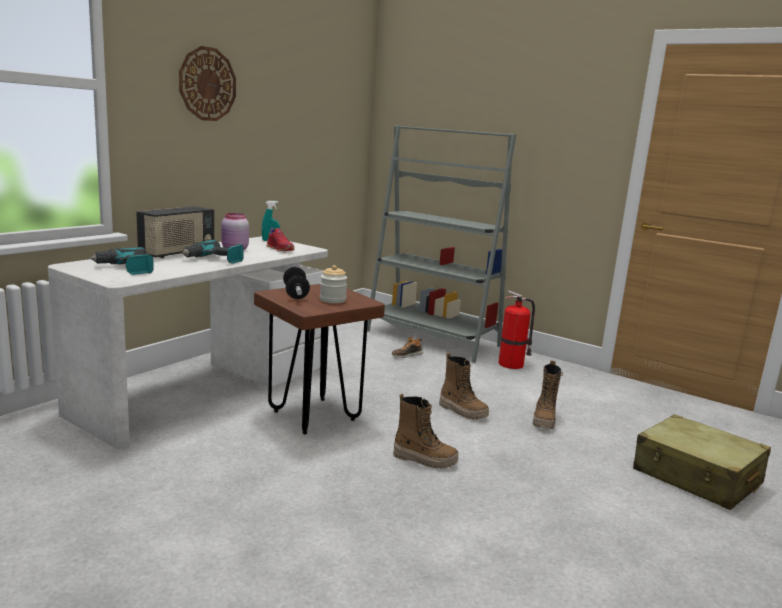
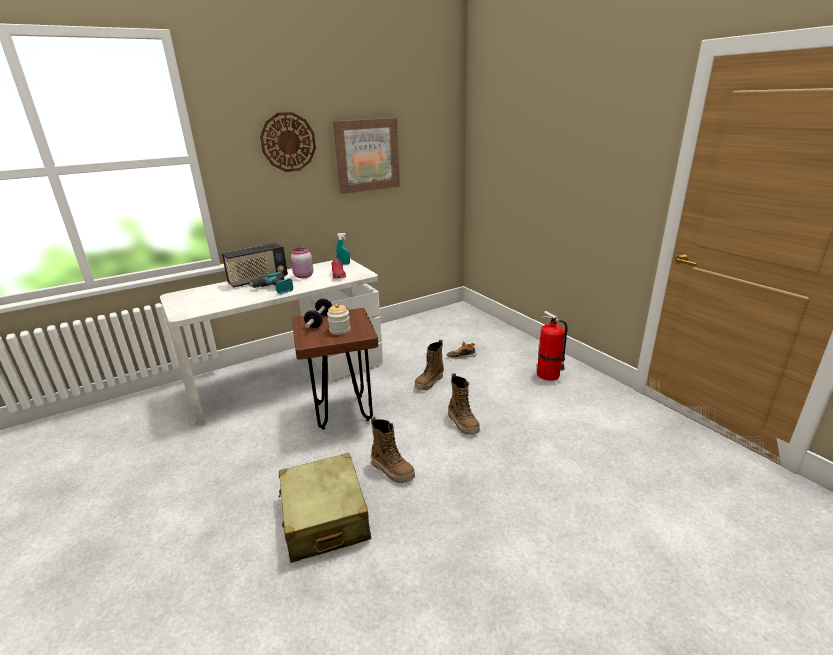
camera: 25 degrees right, 10 degrees up
(126, 269) = (202, 300): power drill -> none
(284, 115) = (367, 155): none -> picture
(432, 338) = (497, 339): grey bookcase -> none
(544, 420) = (530, 444): boot -> boot (429, 382)
(696, 477) = (638, 540): beige suitcase -> beige suitcase (325, 518)

